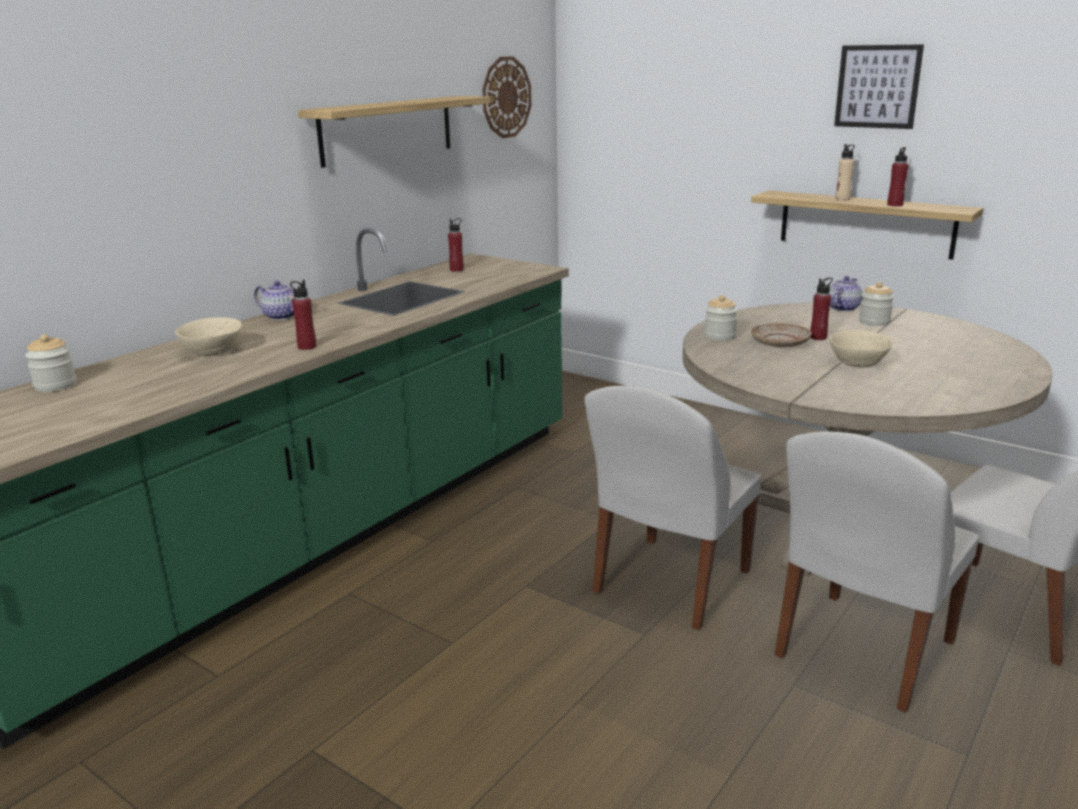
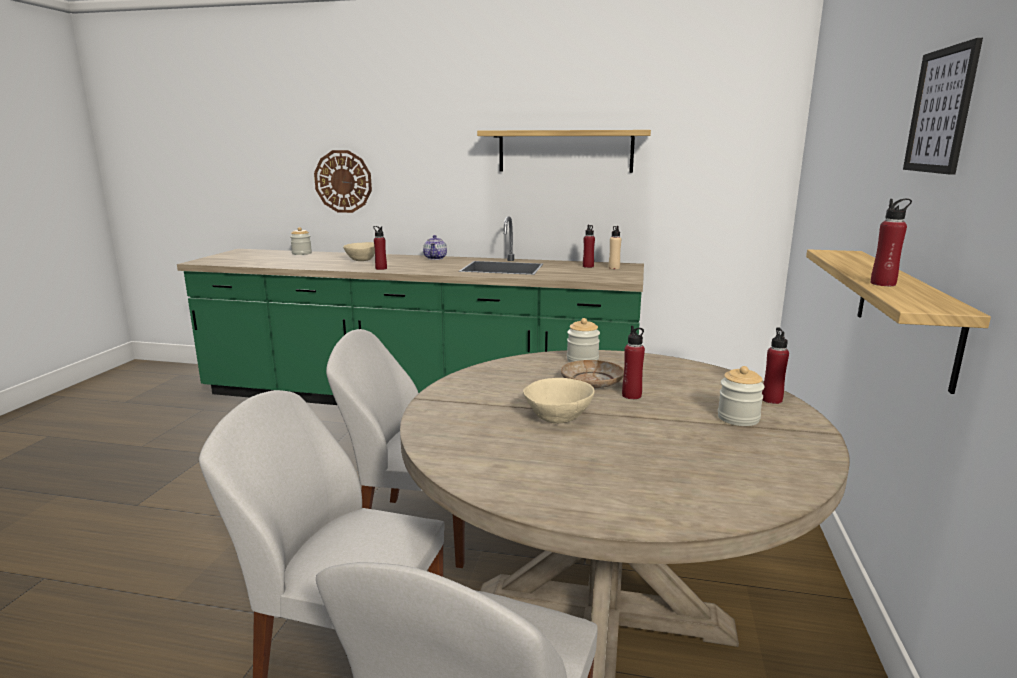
camera: 65 degrees right, 5 degrees down
(506, 97) = (717, 135): wall clock -> wall clock (343, 181)
(842, 199) = (868, 268): beige bottle -> beige bottle (614, 268)
(842, 308) = (771, 399): teapot -> red bottle

